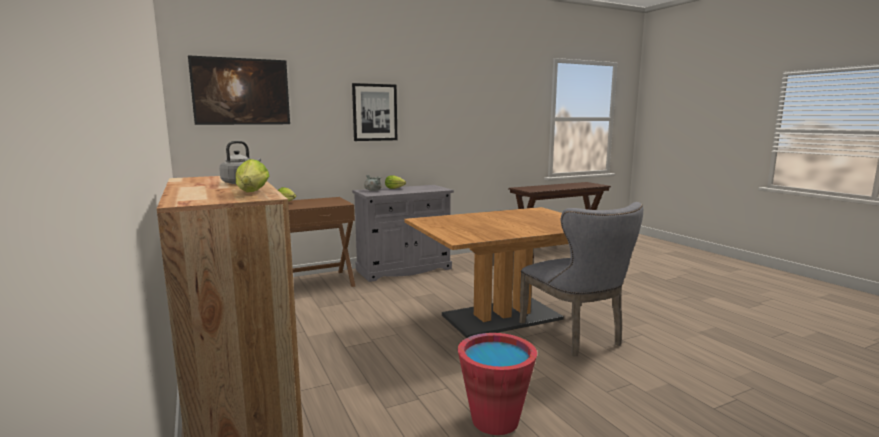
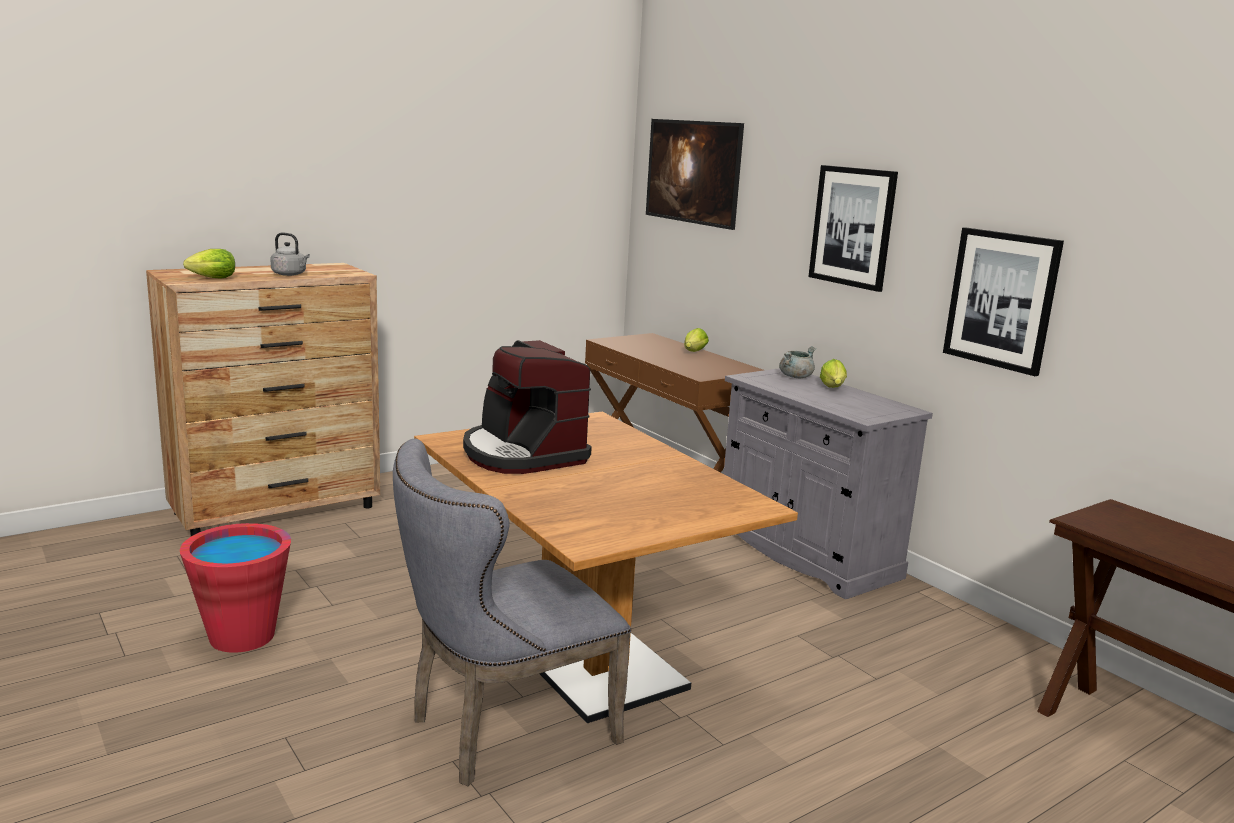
camera: 80 degrees right, 5 degrees up
(450, 132) = (1001, 299): none -> picture
(483, 229) = (522, 454): none -> coffee machine

